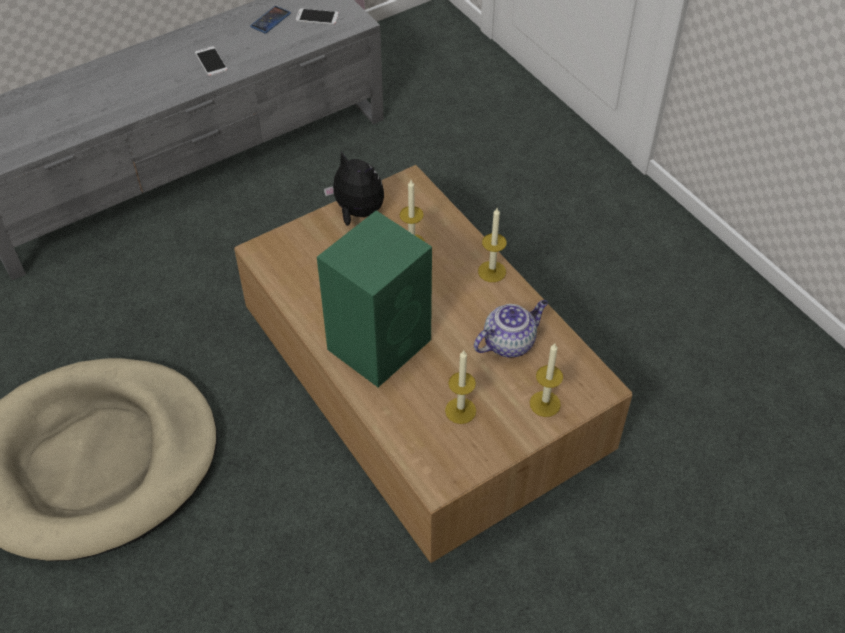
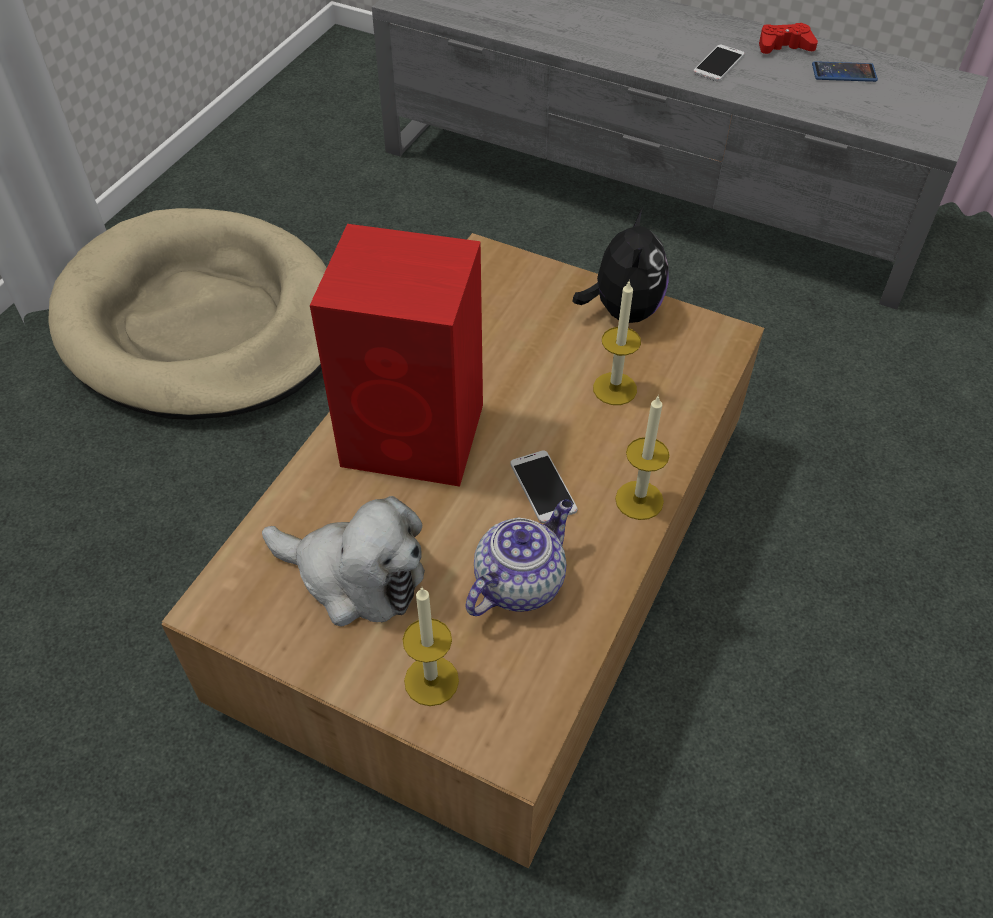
camera: 60 degrees right, 0 degrees up
(222, 28) = (784, 46): none -> red game controller
(317, 17) = (898, 104): phone -> phone (543, 487)
(381, 343) = (417, 436): green speaker -> red speaker
(460, 410) = (355, 577): candle -> plush toy
(509, 342) = (520, 581): teapot -> teapot turned 75 degrees counterclockwise

